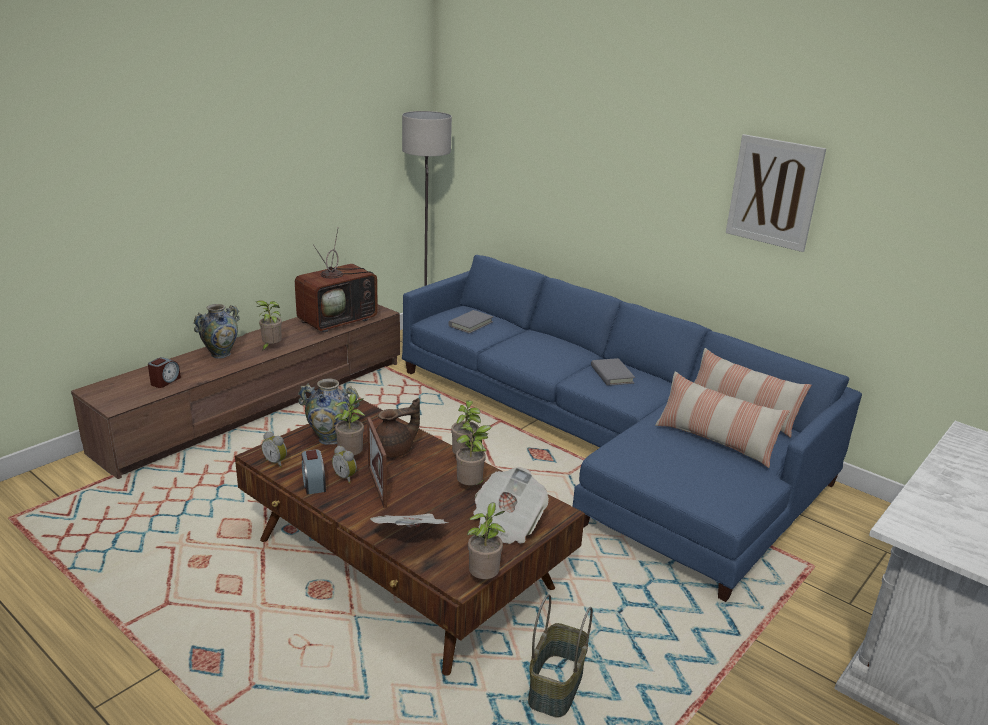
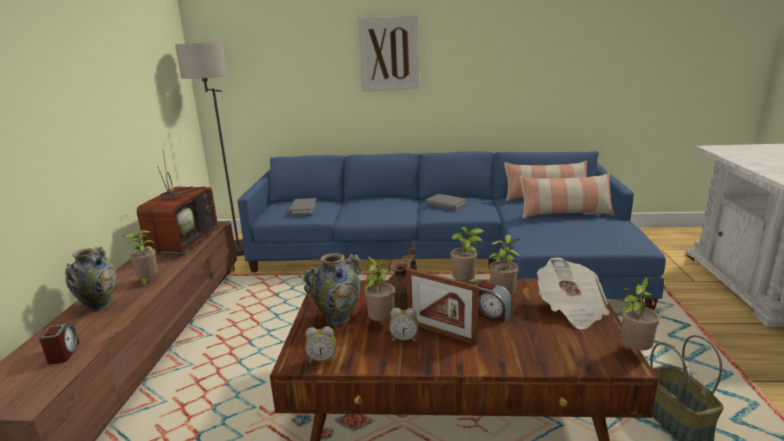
camera: 35 degrees left, 5 degrees down
(313, 483) = (387, 358): alarm clock -> alarm clock (491, 313)
(411, 536) = (534, 353): newspaper -> none
(774, 192) = (514, 43): picture -> picture (389, 54)

